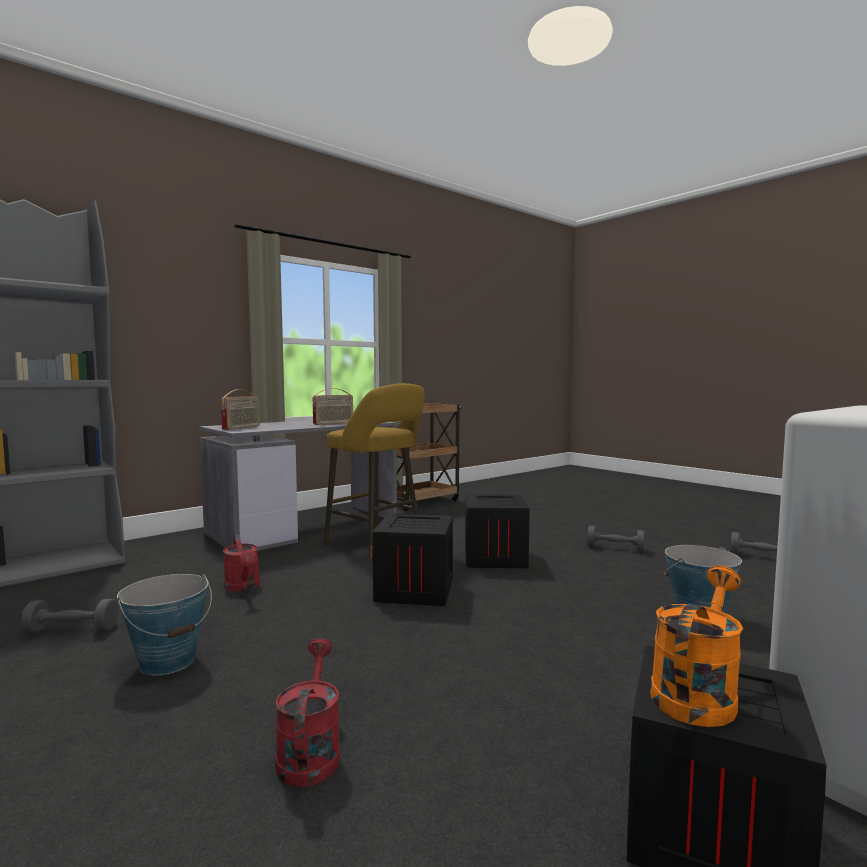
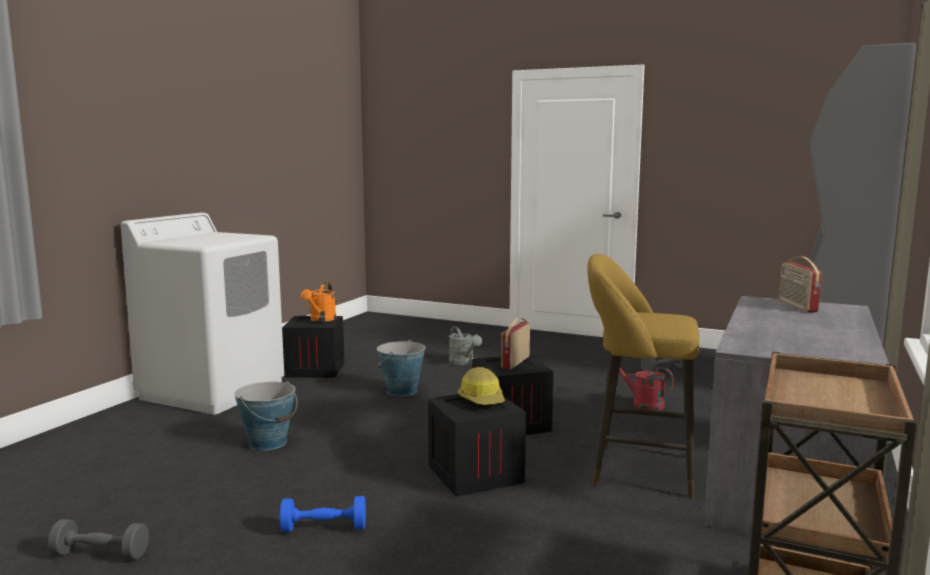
camera: 155 degrees right, 5 degrees up
(168, 661) = (578, 370): bucket -> bucket (401, 391)
(310, 752) = (464, 362): red watering can -> grey watering can
(333, 423) = (766, 331): radio -> radio (515, 362)
(487, 501) = (482, 399): none -> hard hat
(615, 548) = (324, 528): grey dumbbell -> blue dumbbell

